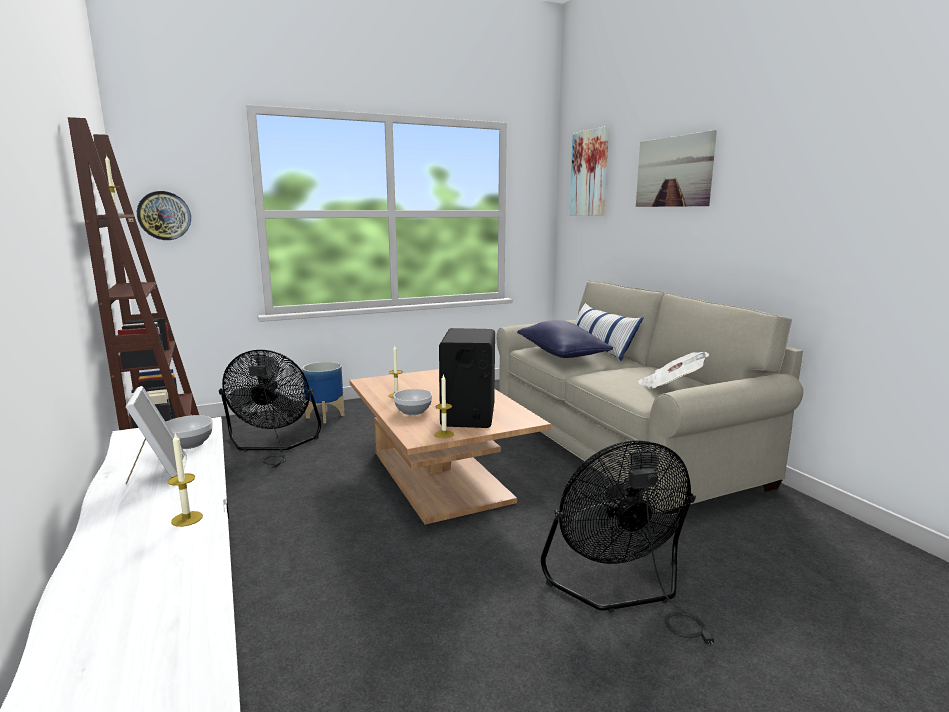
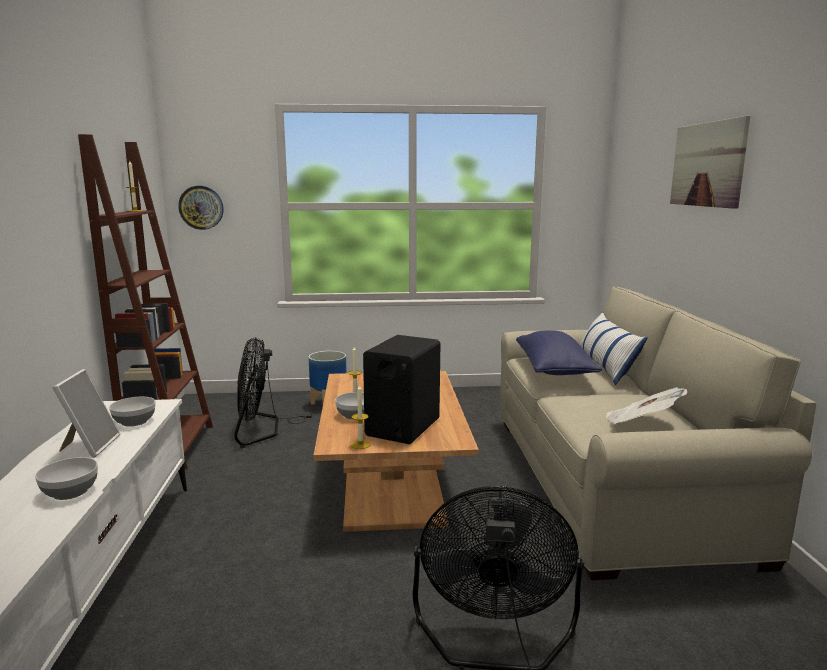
camera: 20 degrees right, 0 degrees up
(187, 519) = (71, 491): candle -> bowl
(271, 445) = (264, 427): black fan -> black fan turned 120 degrees counterclockwise
(590, 173) = (634, 162): picture -> none

